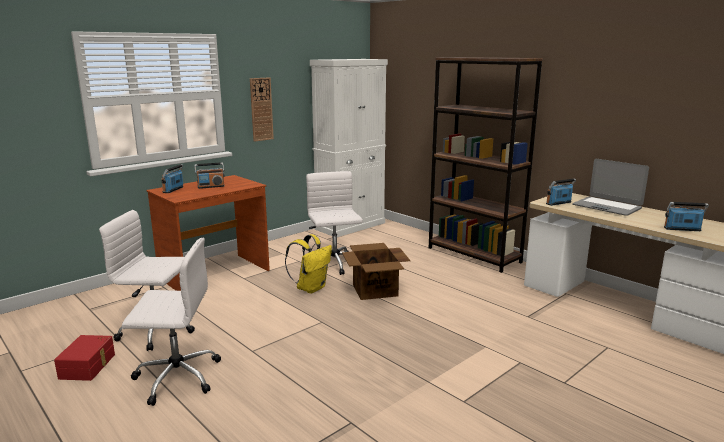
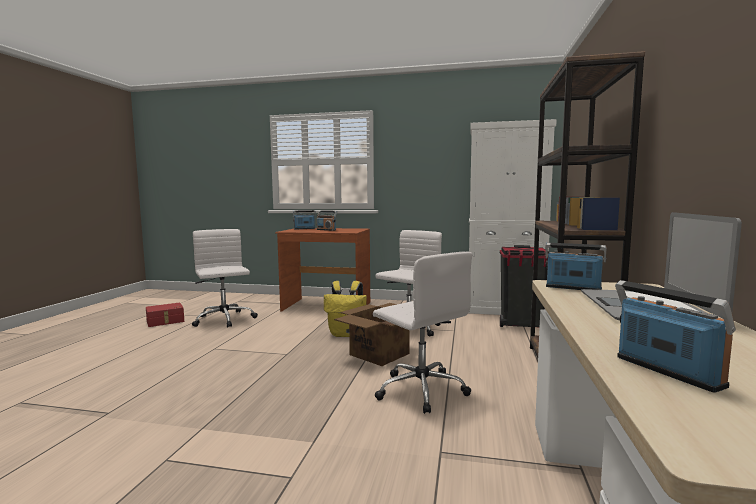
camera: 55 degrees right, 10 degrees down
(176, 377) = (162, 341): white office chair -> white office chair (420, 389)
(261, 109) = (412, 175): wall clock -> none
(387, 234) = (521, 324): none -> black trash can

